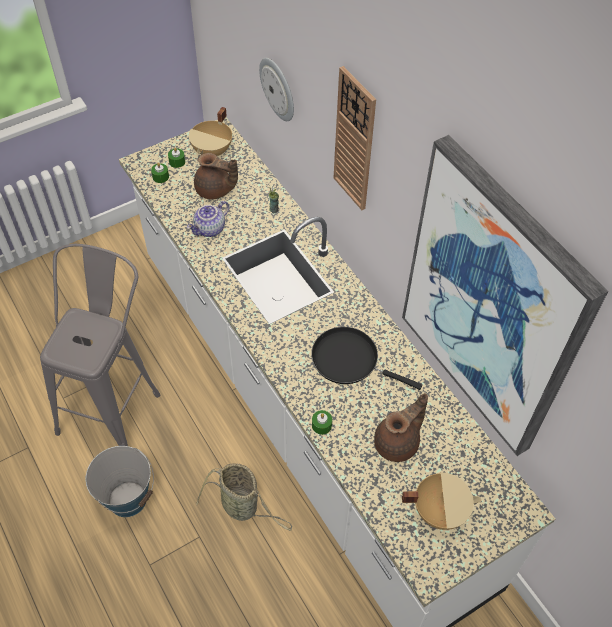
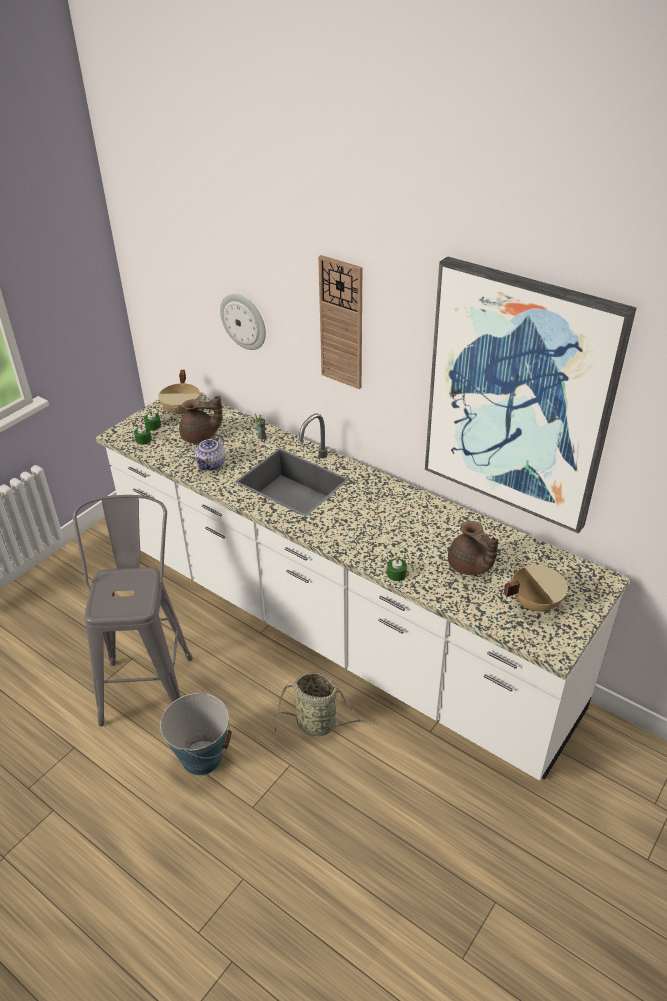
camera: 20 degrees left, 15 degrees down
(349, 360) = (392, 521): black frying pan -> none
(398, 443) = (469, 566): brown teapot -> brown teapot turned 120 degrees clockwise

